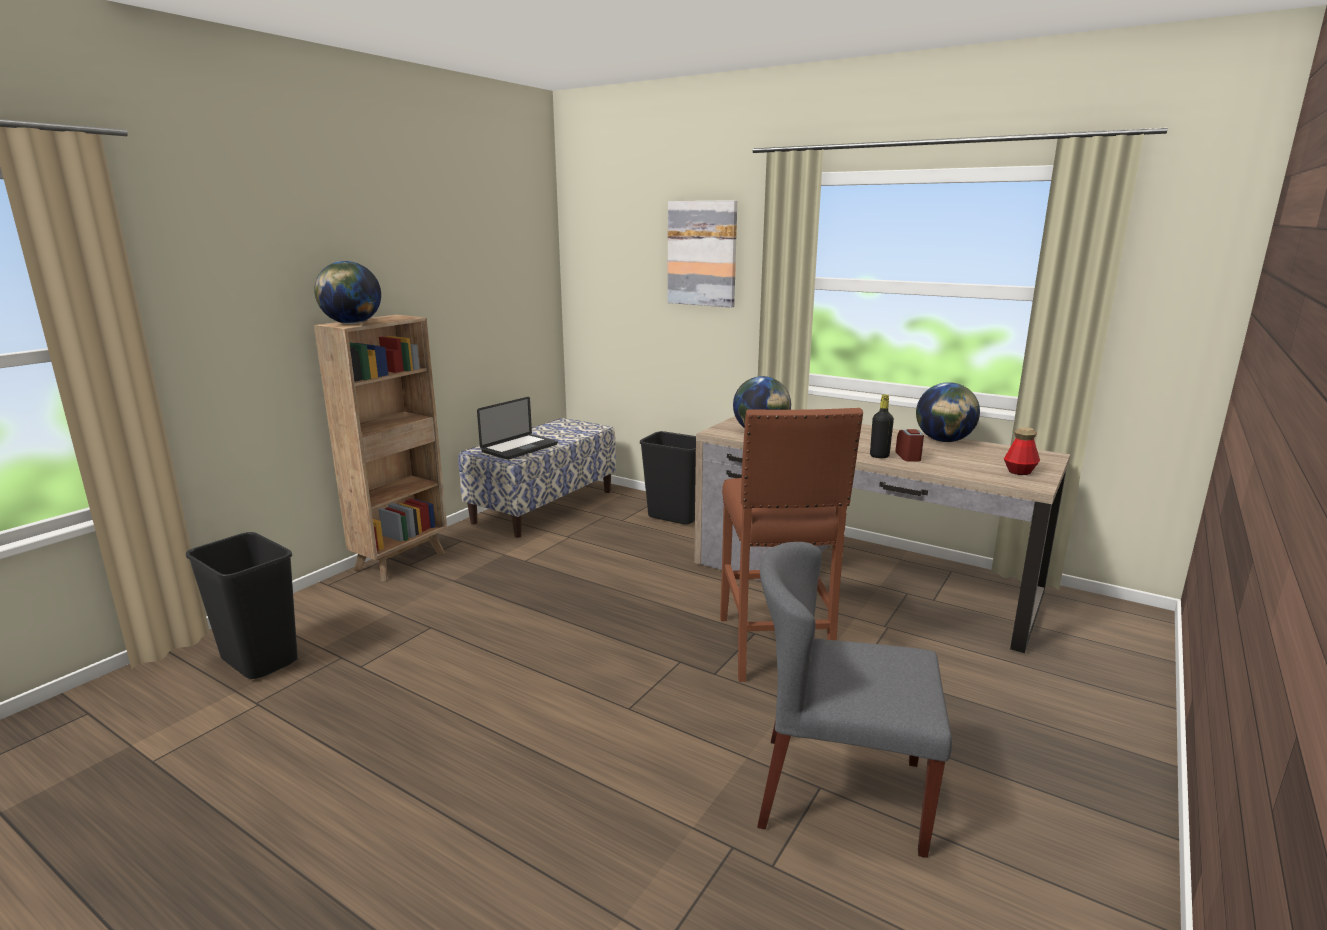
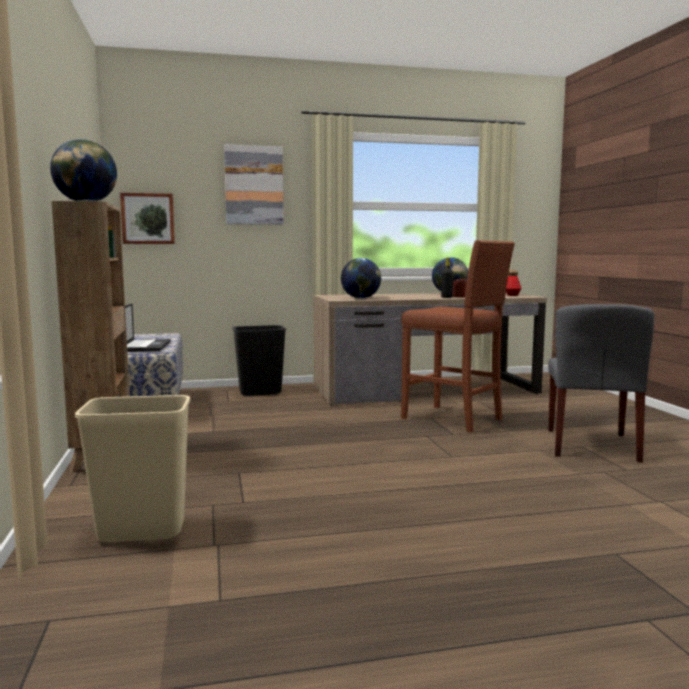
camera: 45 degrees left, 10 degrees down
(258, 660) = (140, 532): black trash can -> beige trash can
(596, 292) = (148, 218): none -> picture
(839, 792) = (591, 445): grey chair -> grey chair turned 45 degrees counterclockwise

